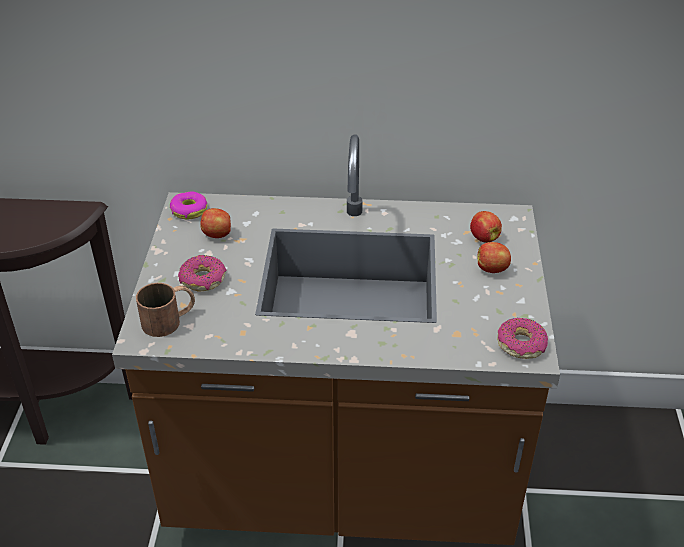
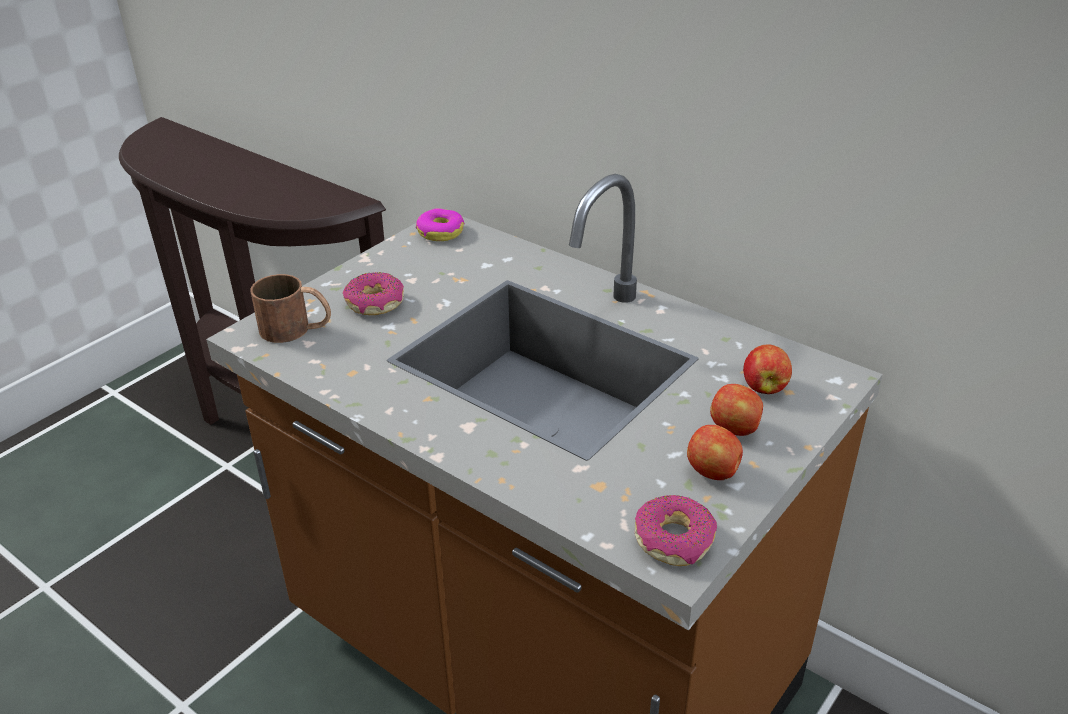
camera: 35 degrees right, 5 degrees down
(218, 234) = (442, 265): apple -> apple (713, 472)

